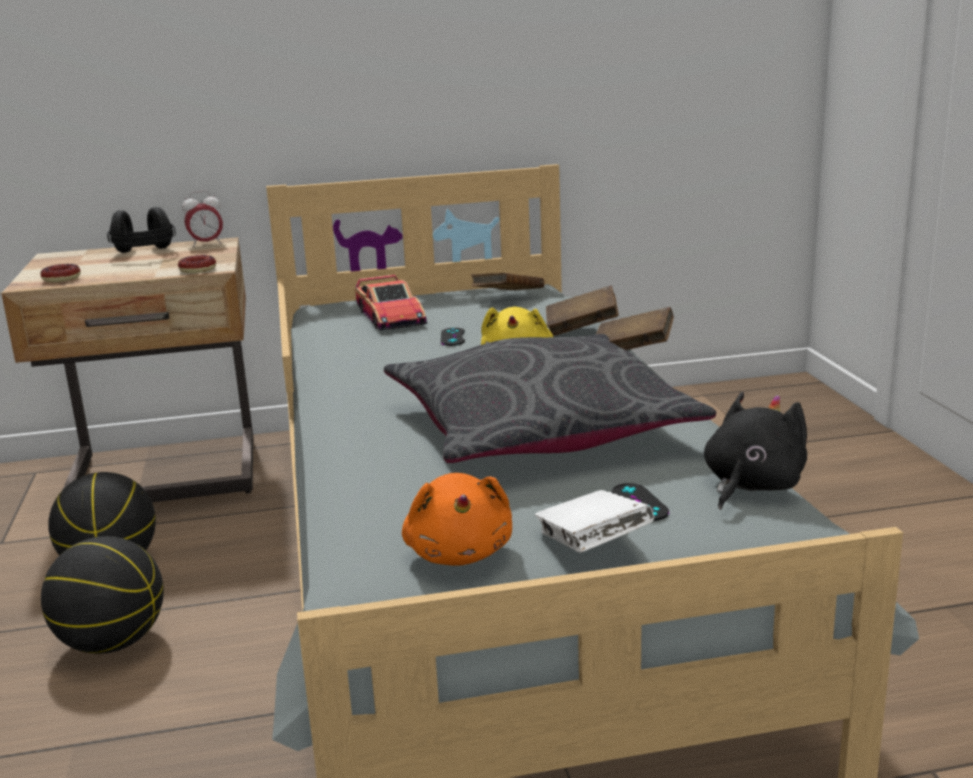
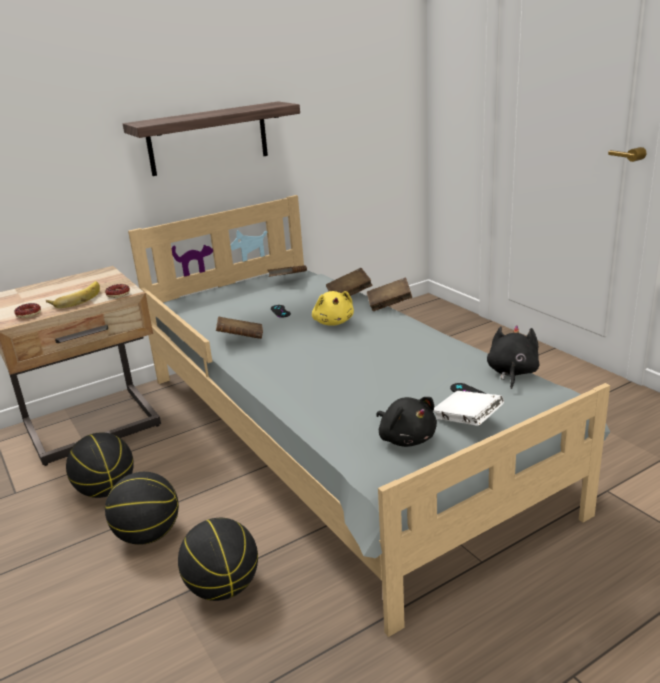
camera: 20 degrees left, 5 degrees up
(140, 268) = (76, 298): none -> banana
(144, 253) = (63, 286): black headphones -> none
(150, 751) = (223, 587): none -> basketball
(206, 244) = (98, 274): alarm clock -> none
(356, 366) = (241, 339): none -> brown book
(391, 317) = (229, 303): toy car -> none
(413, 56) = (208, 138): none -> shelf
(459, 553) = (406, 438): orange plush toy -> black plush toy
(538, 427) = (381, 360): grey pillow -> none

